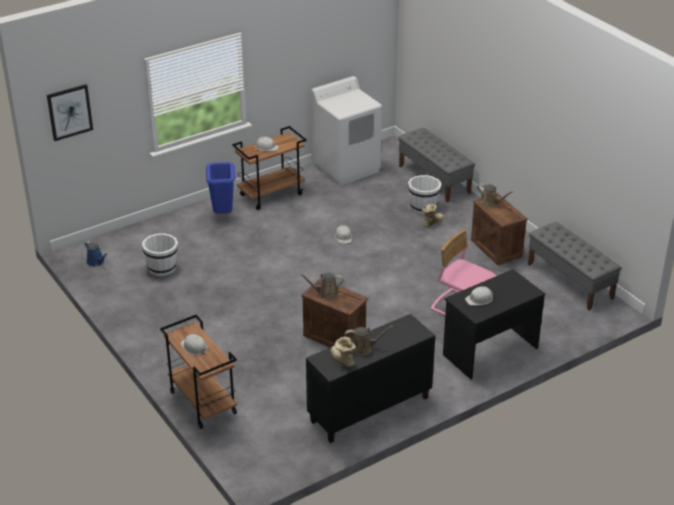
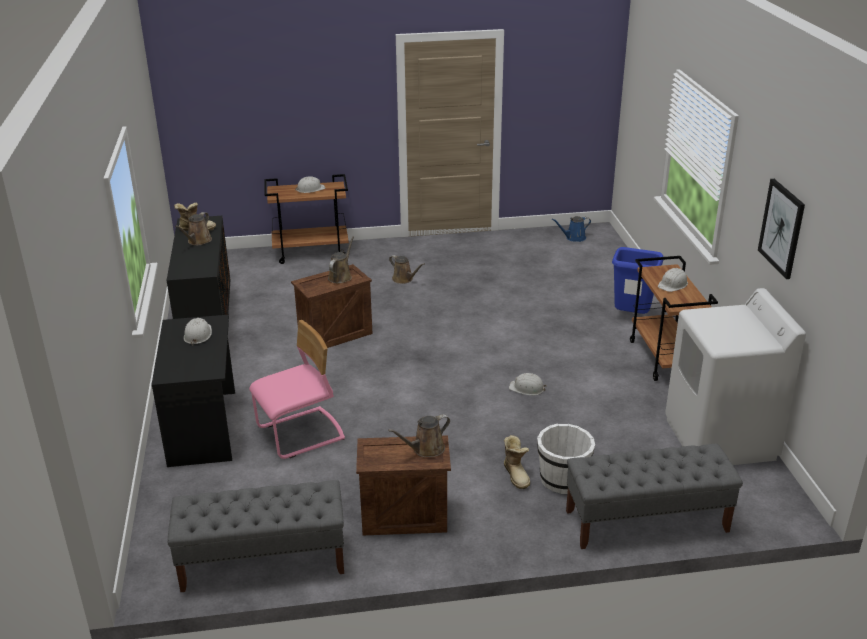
camera: 115 degrees right, 5 degrees down
(69, 112) = (637, 81): picture -> picture (782, 228)
(162, 268) = (539, 266): white bucket -> none
(224, 330) = (404, 279): none -> brown watering can

